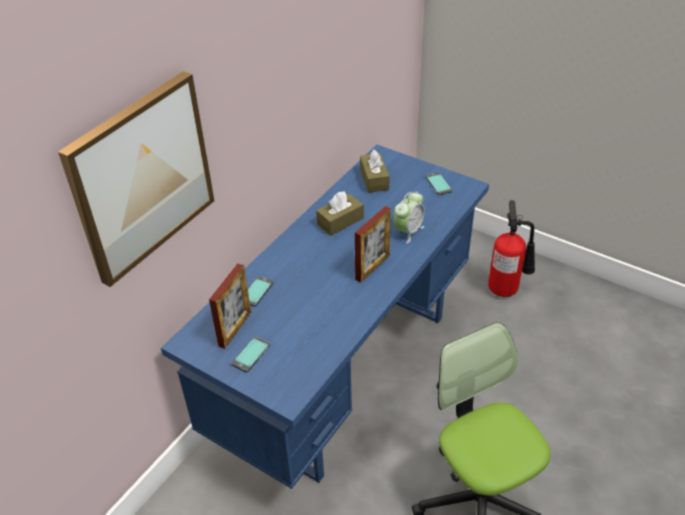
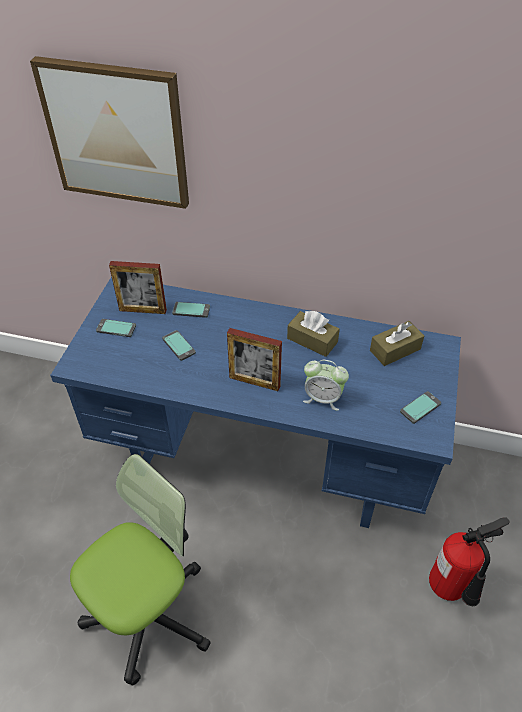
camera: 70 degrees right, 5 degrees up
(302, 309) = (179, 346): none -> phone

